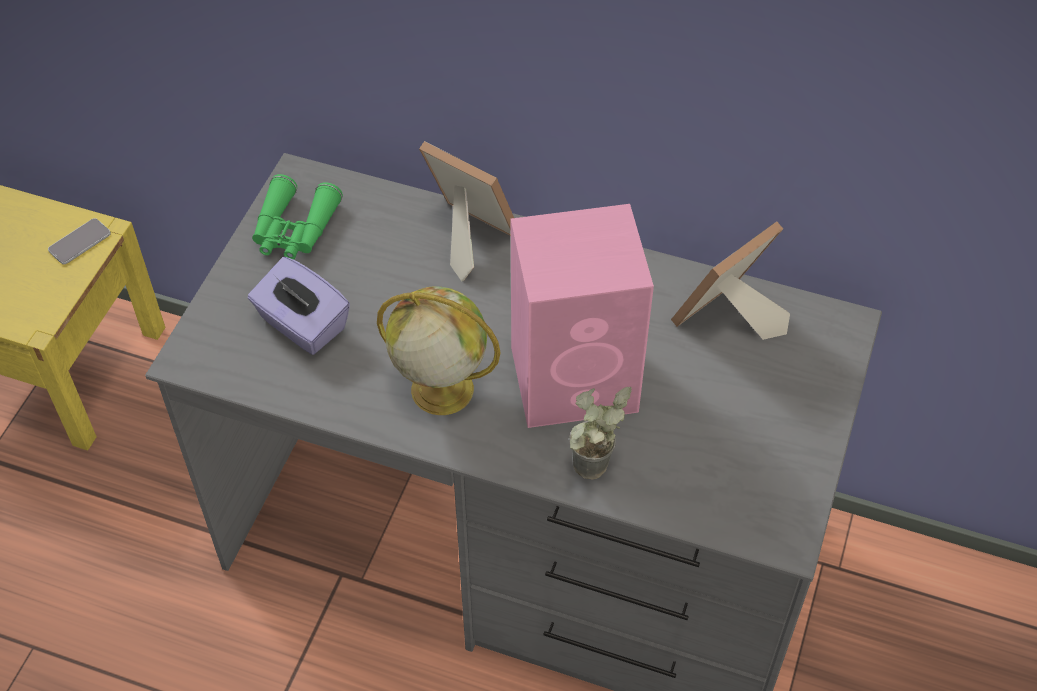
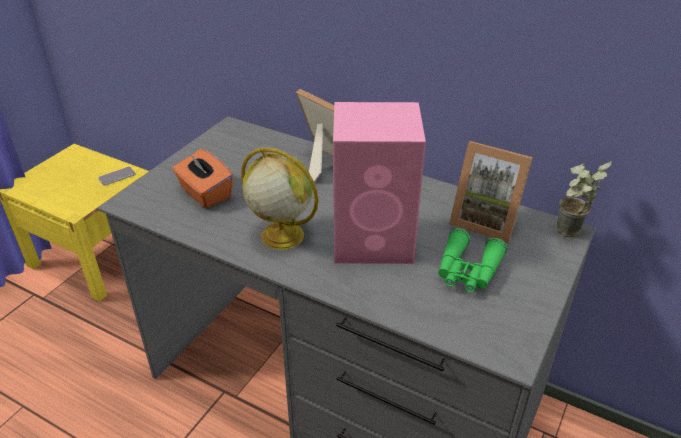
camera: 10 degrees right, 15 degrees down
(294, 230) = (219, 149): green binoculars -> green binoculars (467, 271)
(302, 325) = (205, 193): purple tissue box -> orange tissue box
(591, 475) = (372, 296): potted plant -> potted plant (568, 235)
(728, 320) = (485, 220): picture frame -> picture frame turned 120 degrees counterclockwise

